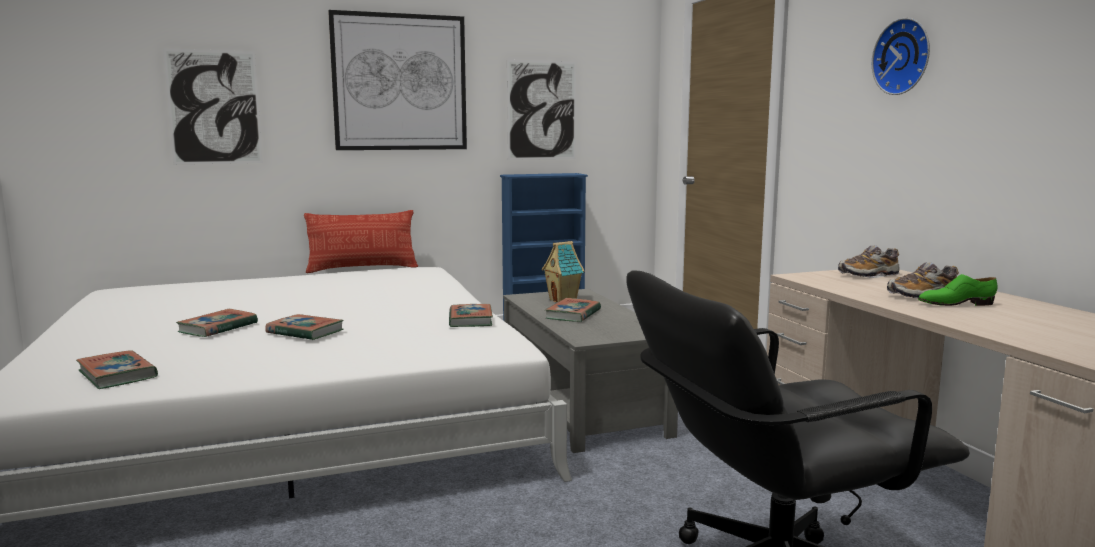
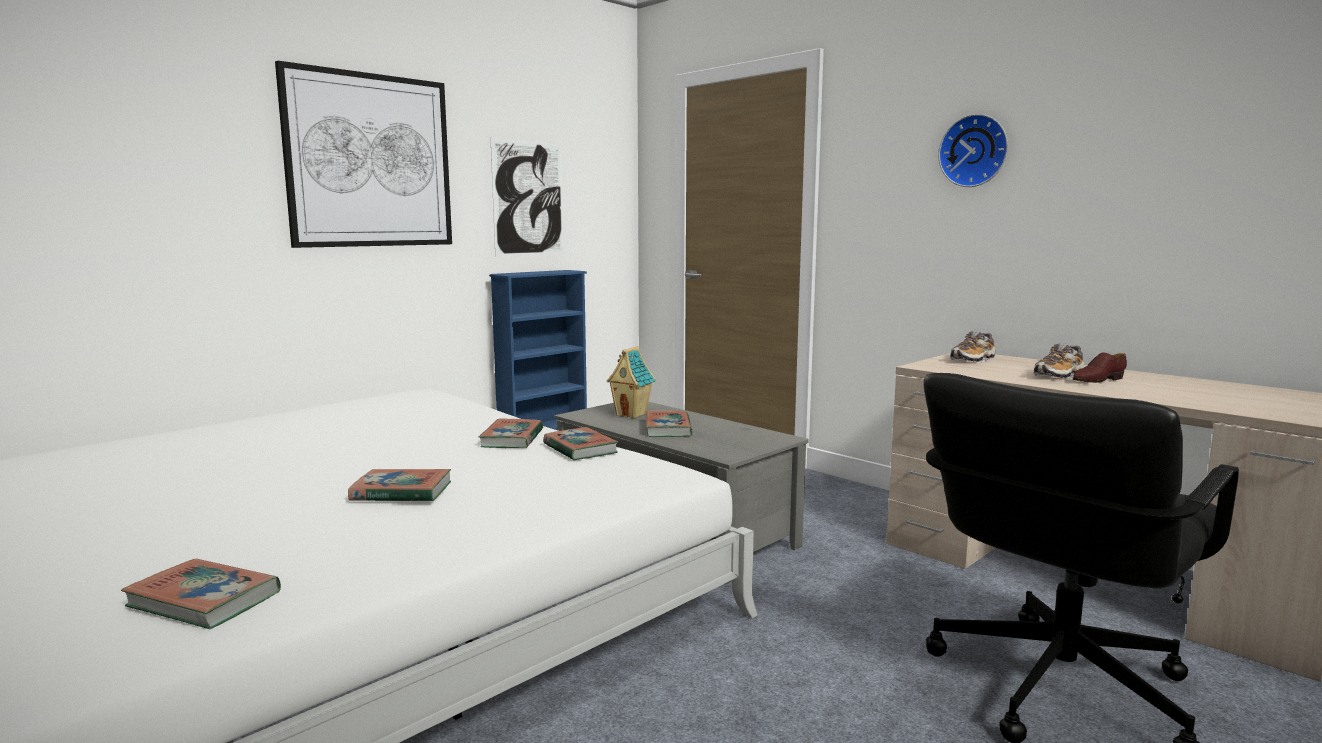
camera: 25 degrees left, 0 degrees up
(214, 107) = (112, 188): picture -> none
(218, 328) = (263, 504): book -> book (512, 438)
(362, 269) = (338, 400): pillow -> none
(955, 304) = (1097, 380): green shoe -> brown shoe

